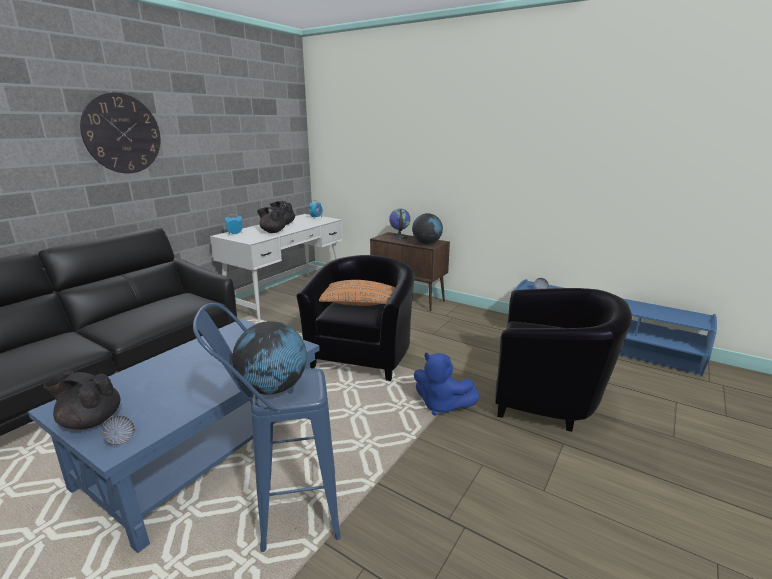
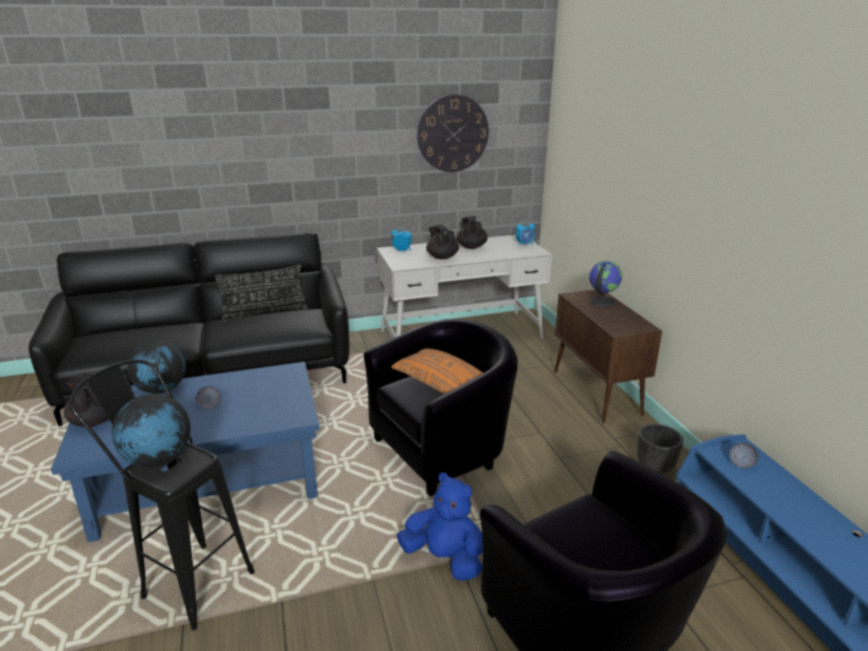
camera: 40 degrees right, 5 degrees up
(120, 439) = (87, 446): bowl -> bowl (209, 405)
(122, 134) = (288, 132): wall clock -> wall clock (453, 134)
(141, 306) = (265, 313): none -> black pillow
(284, 515) = (188, 578): blue stool -> black stool
(426, 243) = (620, 325): globe -> globe (162, 389)
(441, 405) = (444, 558): blue plush toy -> blue plush toy turned 135 degrees clockwise
(479, 320) = (655, 467): none -> black planter

